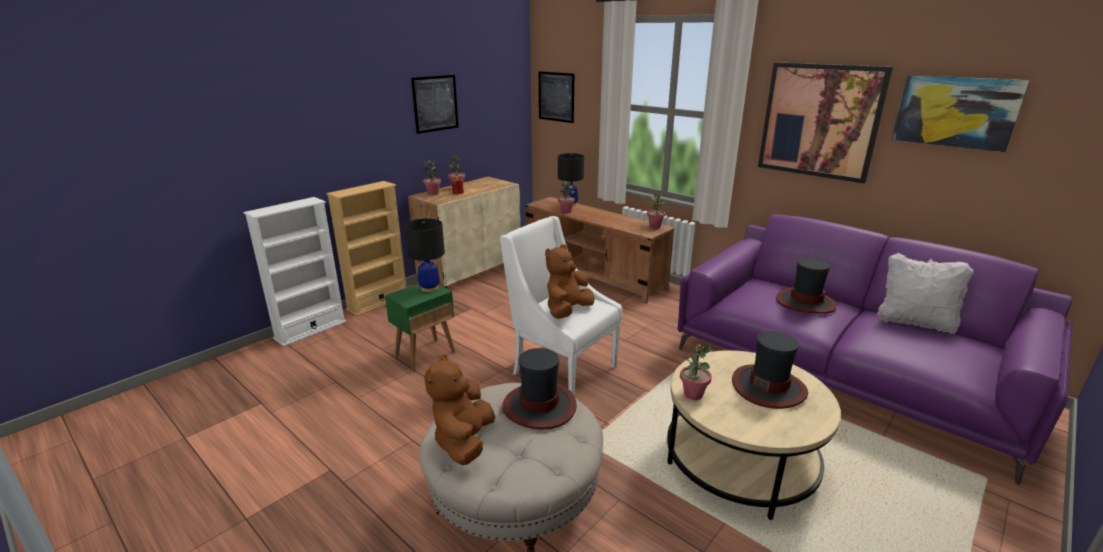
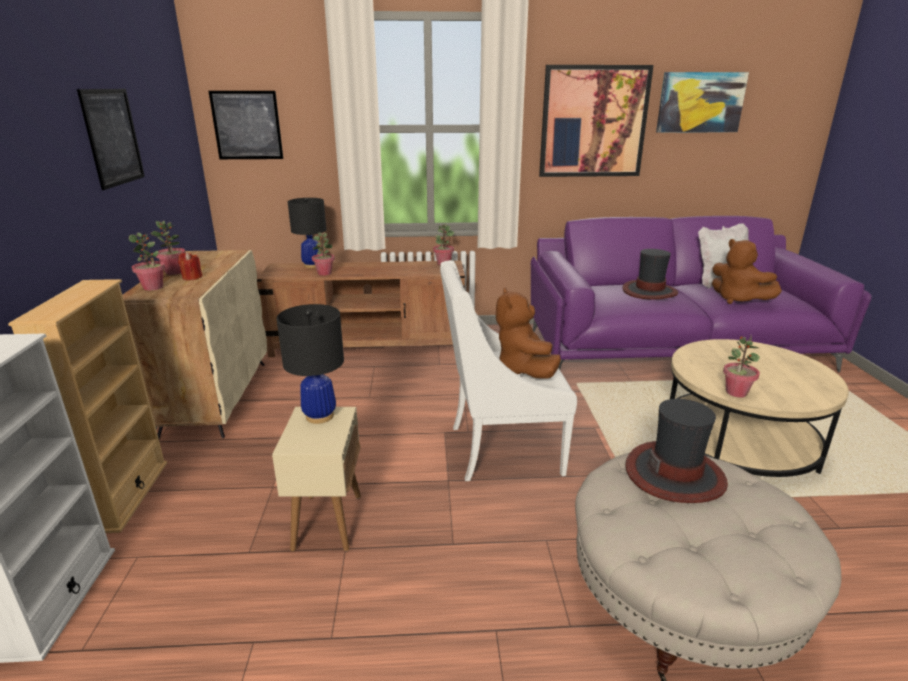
camera: 45 degrees left, 0 degrees up
(425, 354) = (327, 521): green side table -> beige side table
(464, 441) = (699, 557): brown plush toy -> brown plush toy (737, 299)
(768, 387) = (753, 362): hat -> none

